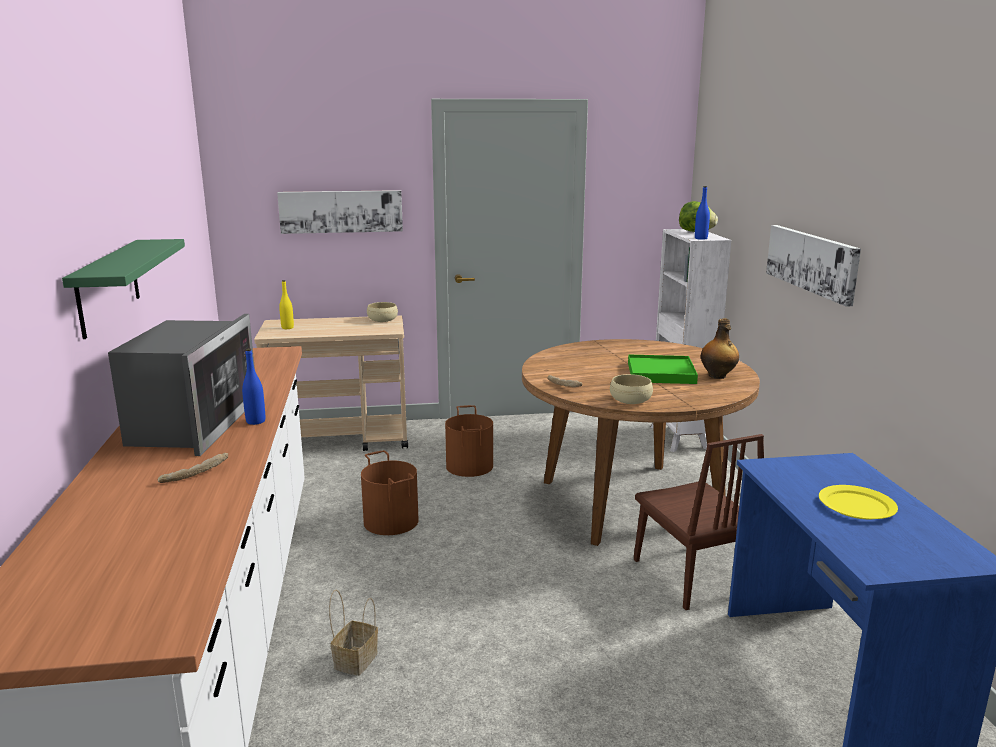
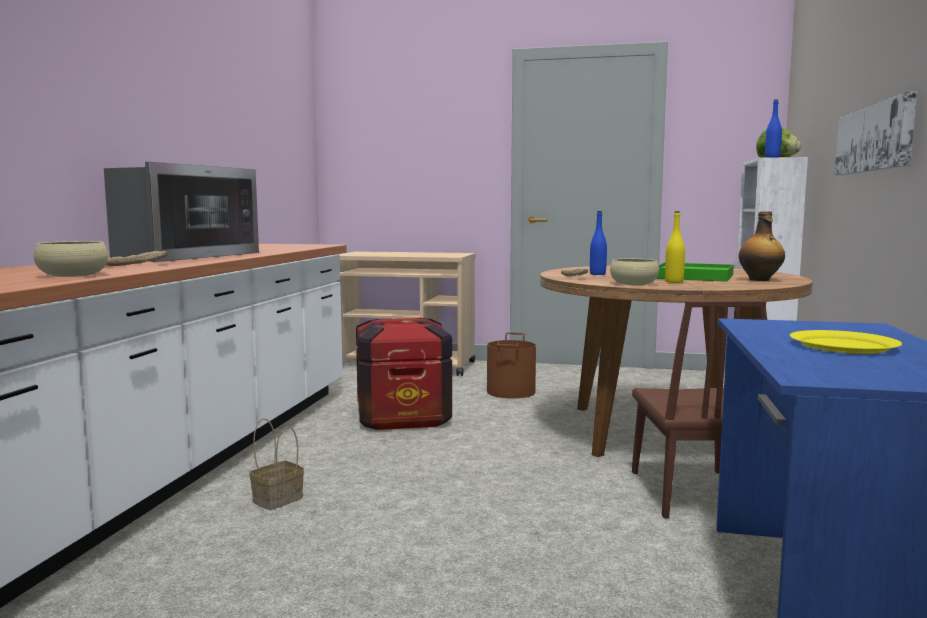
camera: 20 degrees right, 10 degrees down
(108, 286) = (143, 138): green shelf -> none
(255, 421) = (234, 257): blue bottle -> blue bottle (597, 274)
(287, 328) = (366, 253): yellow bottle -> yellow bottle (674, 282)
(341, 211) = (427, 154): picture -> none
(382, 320) = (454, 253): beige bowl -> beige bowl (73, 275)
(392, 521) = (403, 417): brown bucket -> crate

